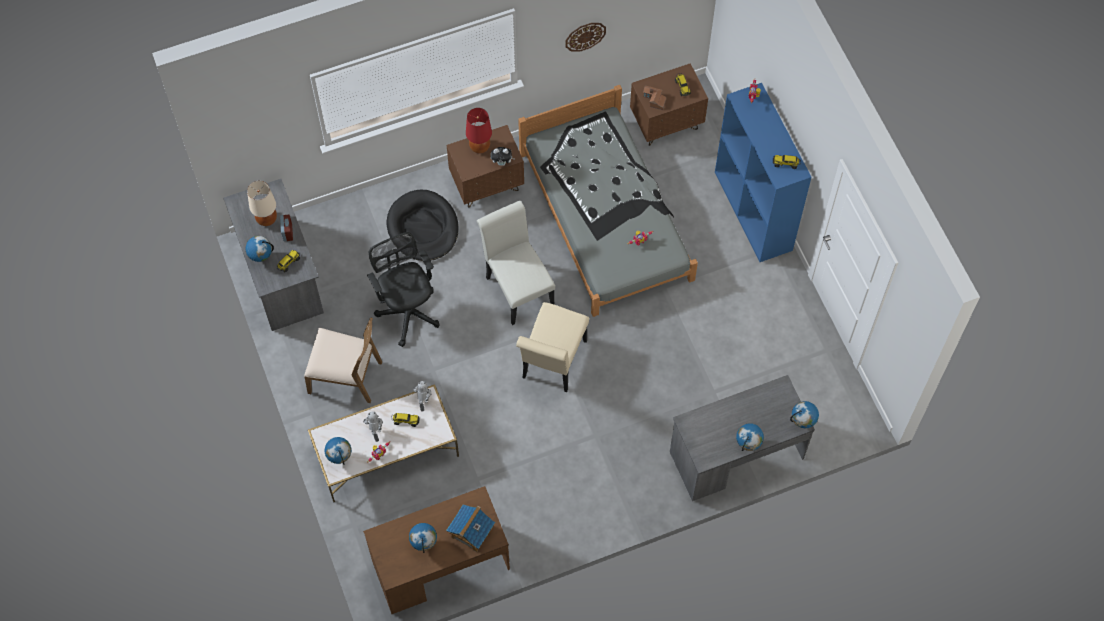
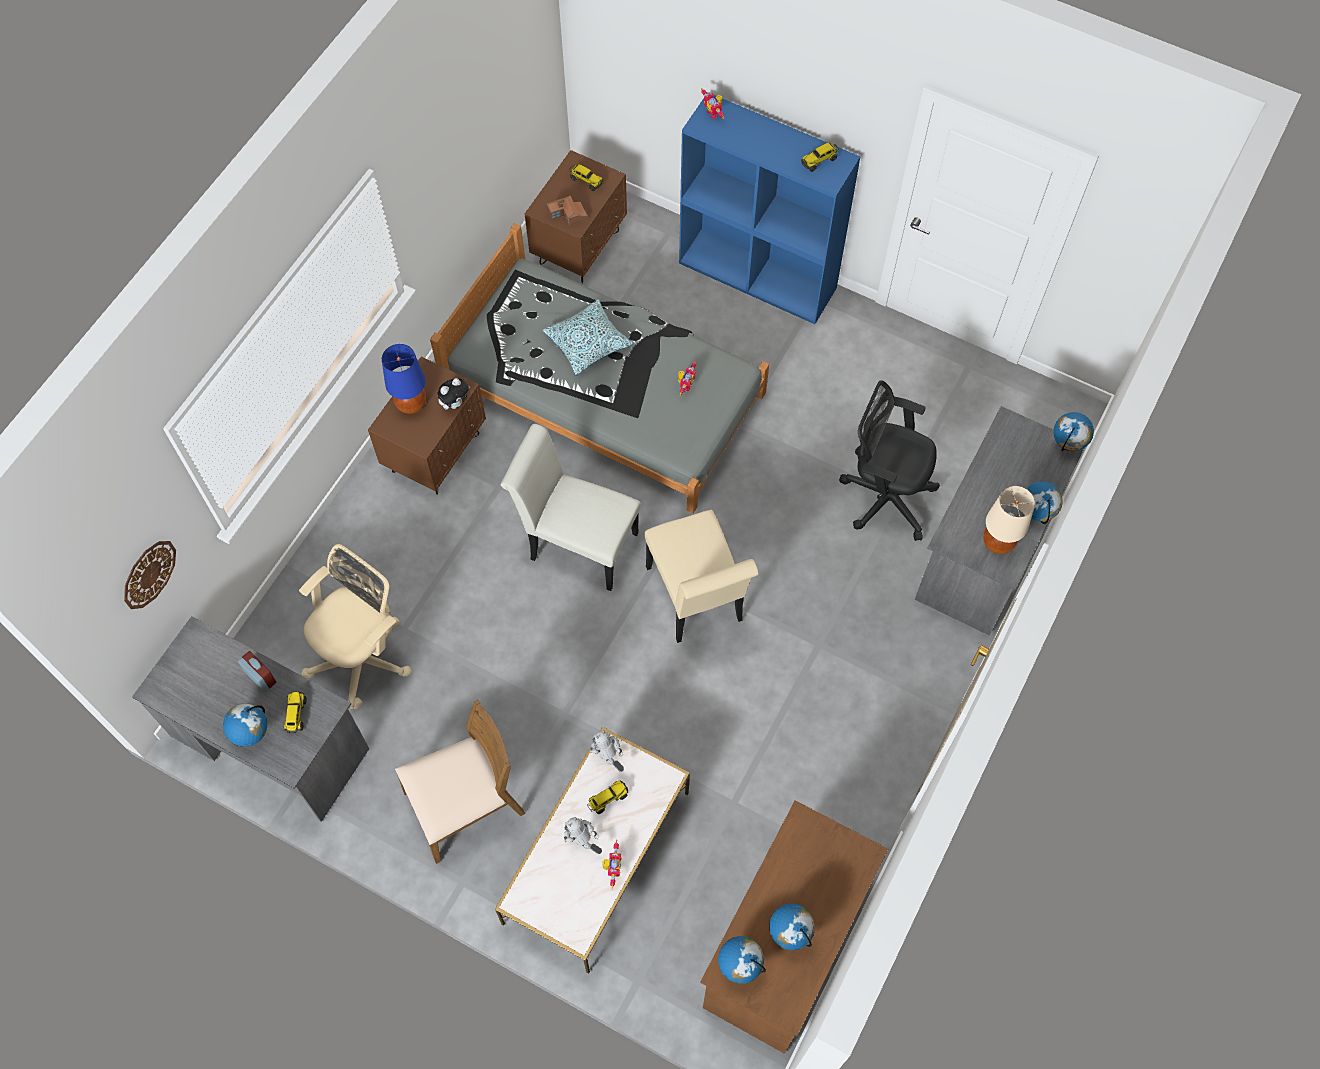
camera: 40 degrees left, 0 degrees up
(267, 219) = (217, 680): beige table lamp -> beige table lamp (998, 542)
(340, 457) = (567, 910): globe -> globe (739, 965)
(360, 265) = (364, 657): none -> beige office chair
(407, 310) = (471, 666): black office chair -> black office chair (883, 496)
(423, 228) = (403, 556): black dog bed -> none
(471, 532) = (832, 871): toy house -> none
(480, 147) = (411, 403): red table lamp -> blue table lamp
(585, 36) = (454, 173): wall clock -> wall clock (149, 574)
(607, 180) = (587, 342): none -> pillow

